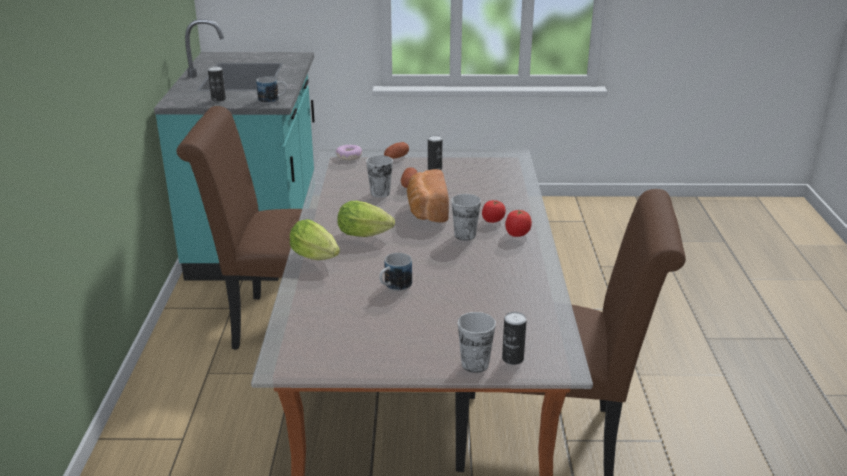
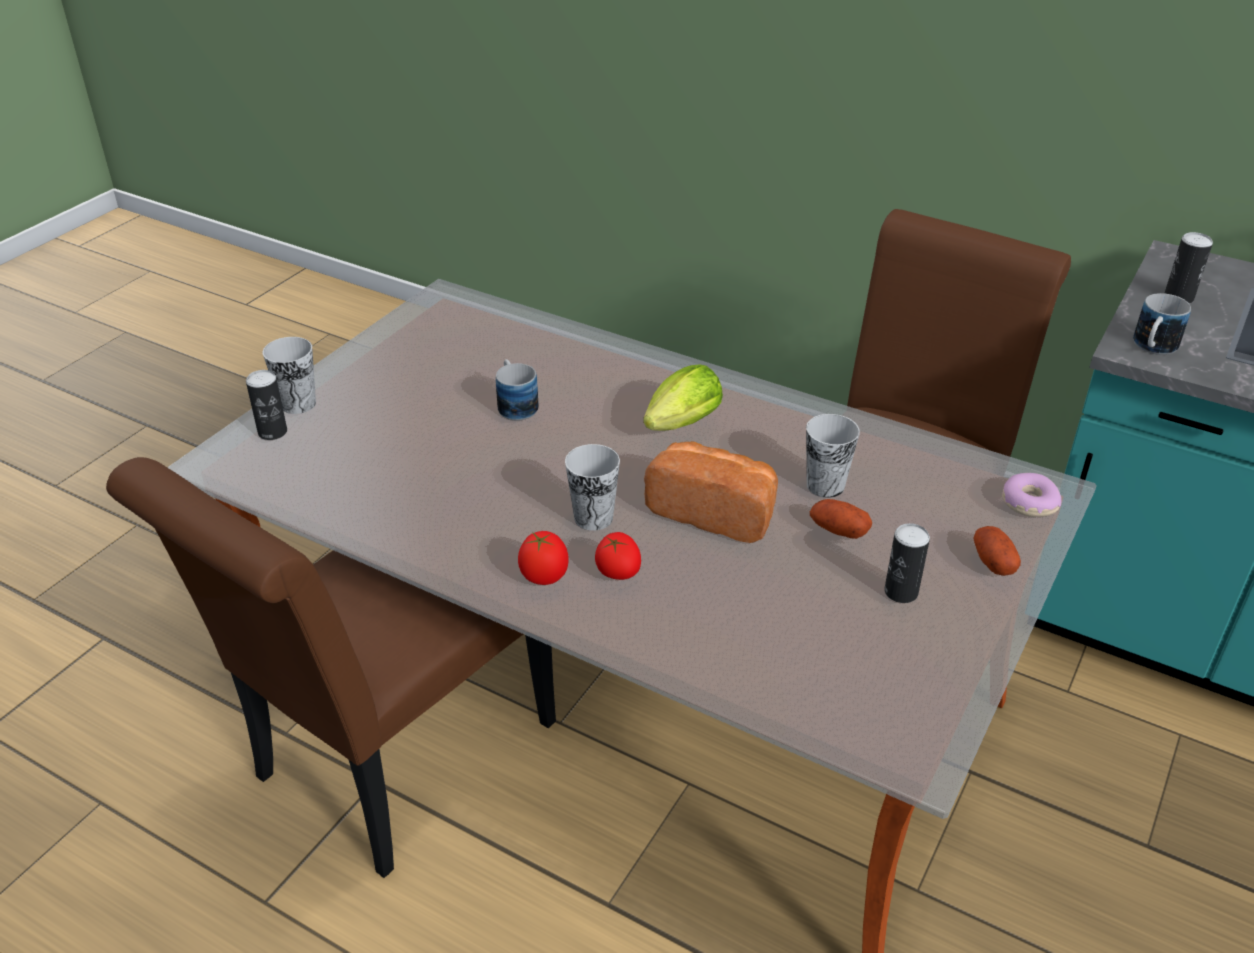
camera: 120 degrees right, 10 degrees up
(317, 258) = (647, 369): lettuce -> none

